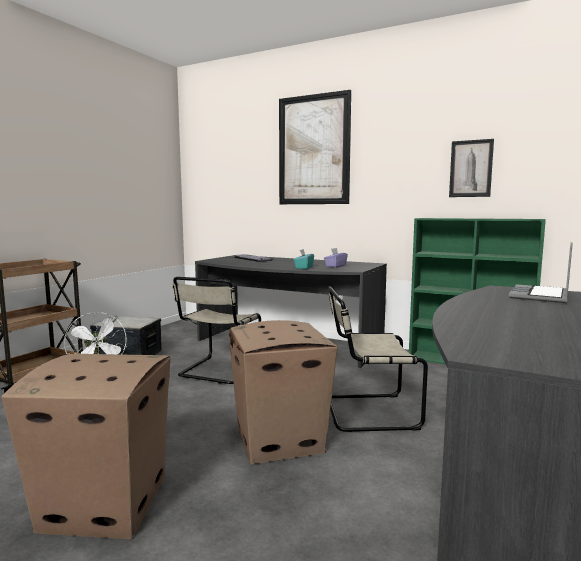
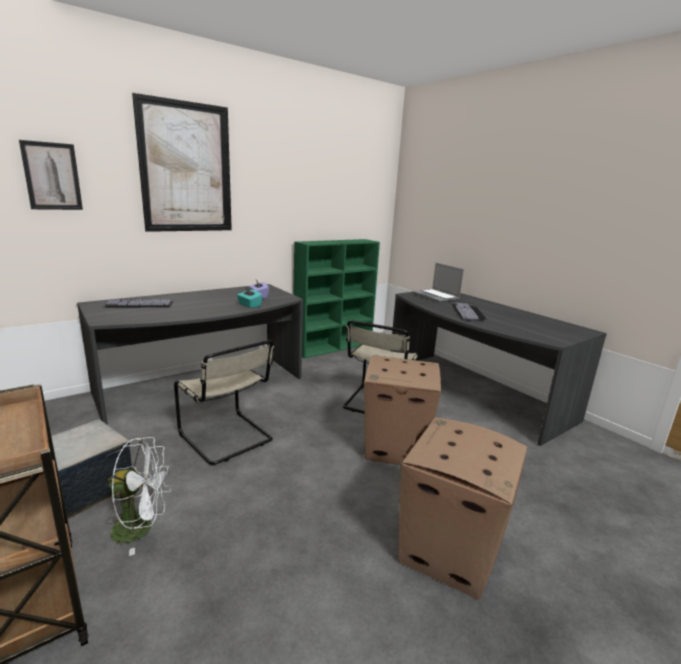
camera: 65 degrees left, 10 degrees up
(471, 168) = (326, 201): picture -> picture (52, 176)
(500, 310) = (469, 313): none -> keyboard

